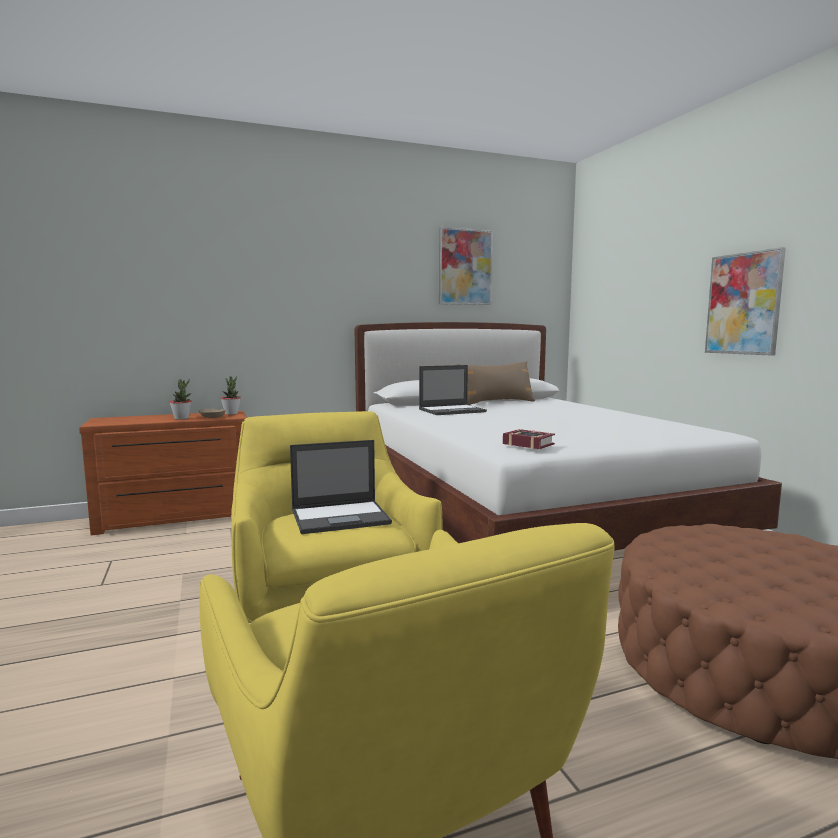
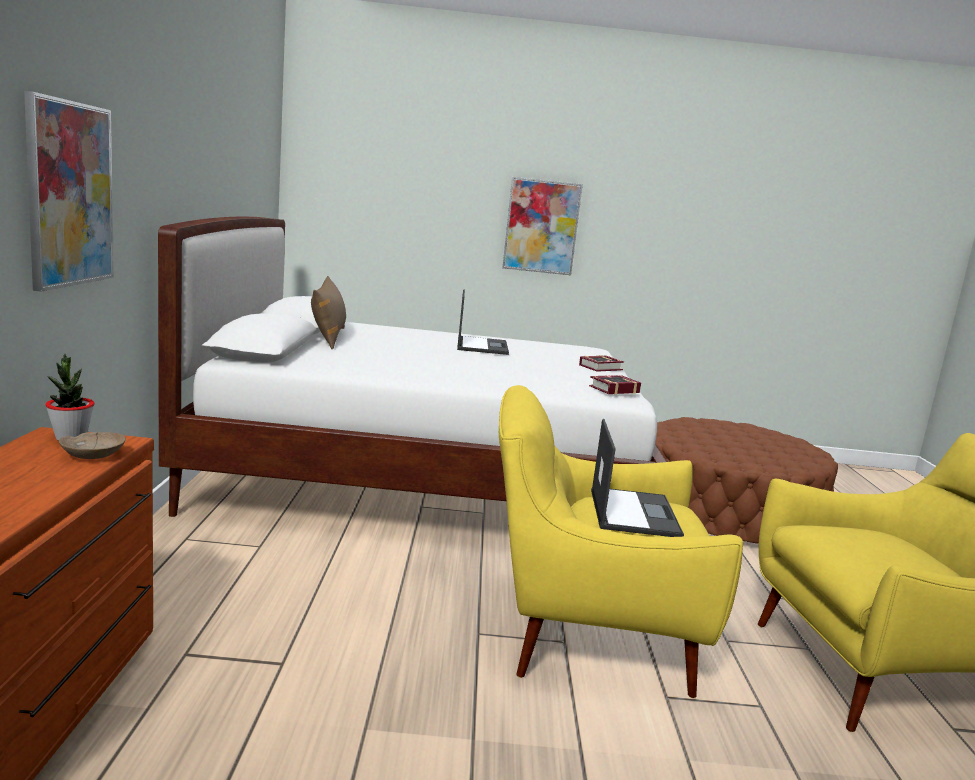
camera: 70 degrees left, 5 degrees up
(181, 418) = (48, 477): potted plant -> none
(452, 410) = (363, 359): laptop -> laptop (481, 346)
(465, 267) = (228, 129): picture -> picture (70, 194)
(628, 439) = (602, 368): none -> book

